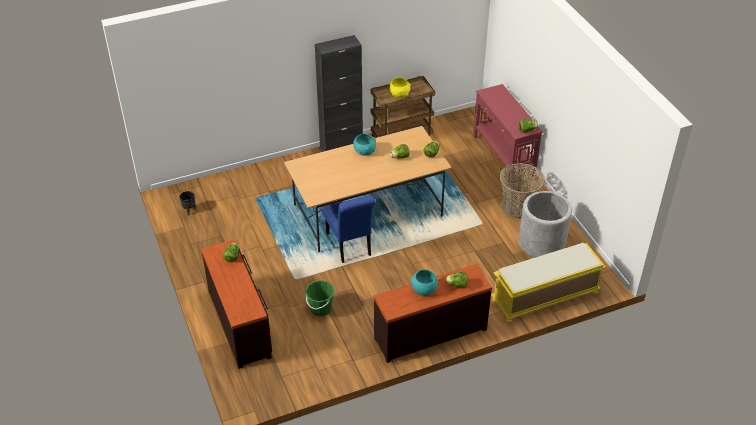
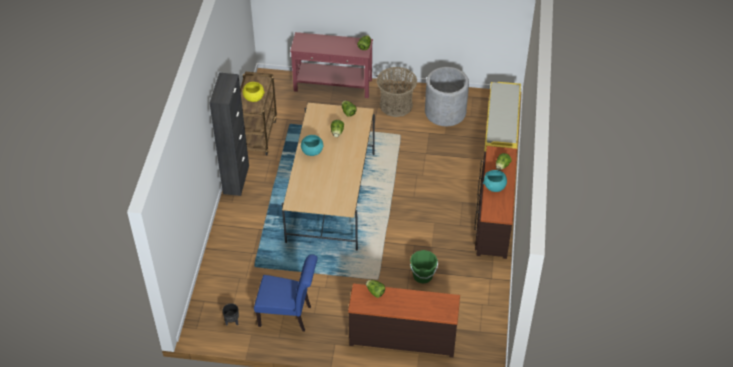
camera: 60 degrees left, 5 degrees up
(350, 246) = (365, 227): blue chair -> blue chair (288, 316)

